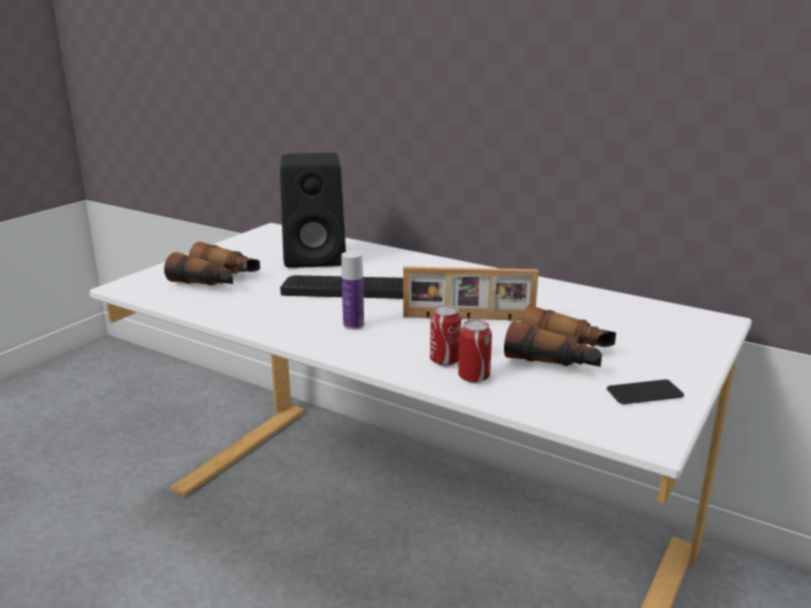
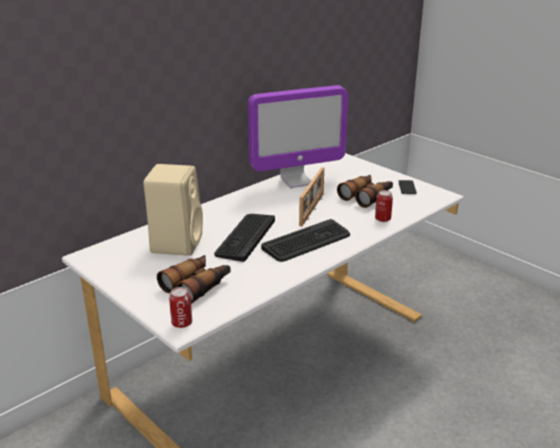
camera: 75 degrees left, 5 degrees up
(317, 258) = (176, 243): black speaker -> beige speaker
(353, 325) = (307, 242): bottle -> keyboard
(445, 360) = (362, 223): can -> can (182, 323)
(566, 297) = (296, 181): none -> monitor

